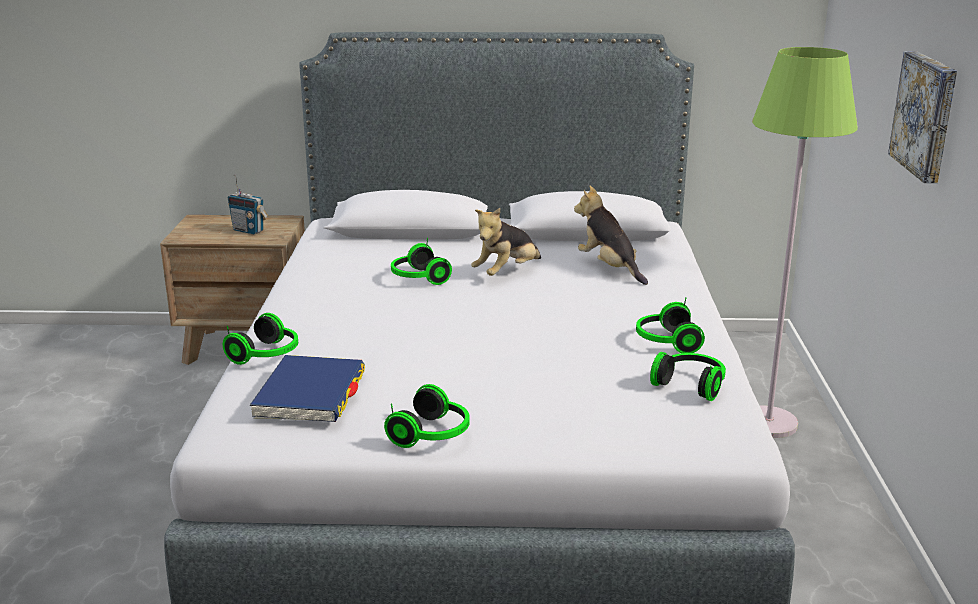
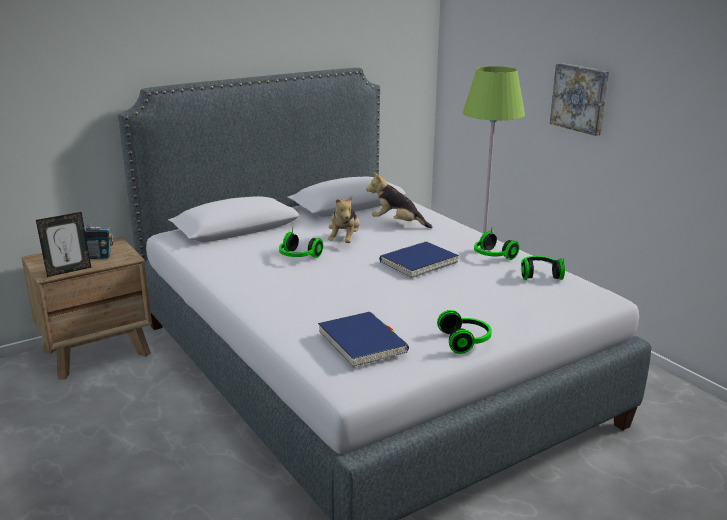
camera: 35 degrees left, 0 degrees up
(202, 238) = (68, 271): none -> picture frame
(267, 355) = (287, 329): headphones -> none
(547, 323) = (418, 262): none -> blue book

